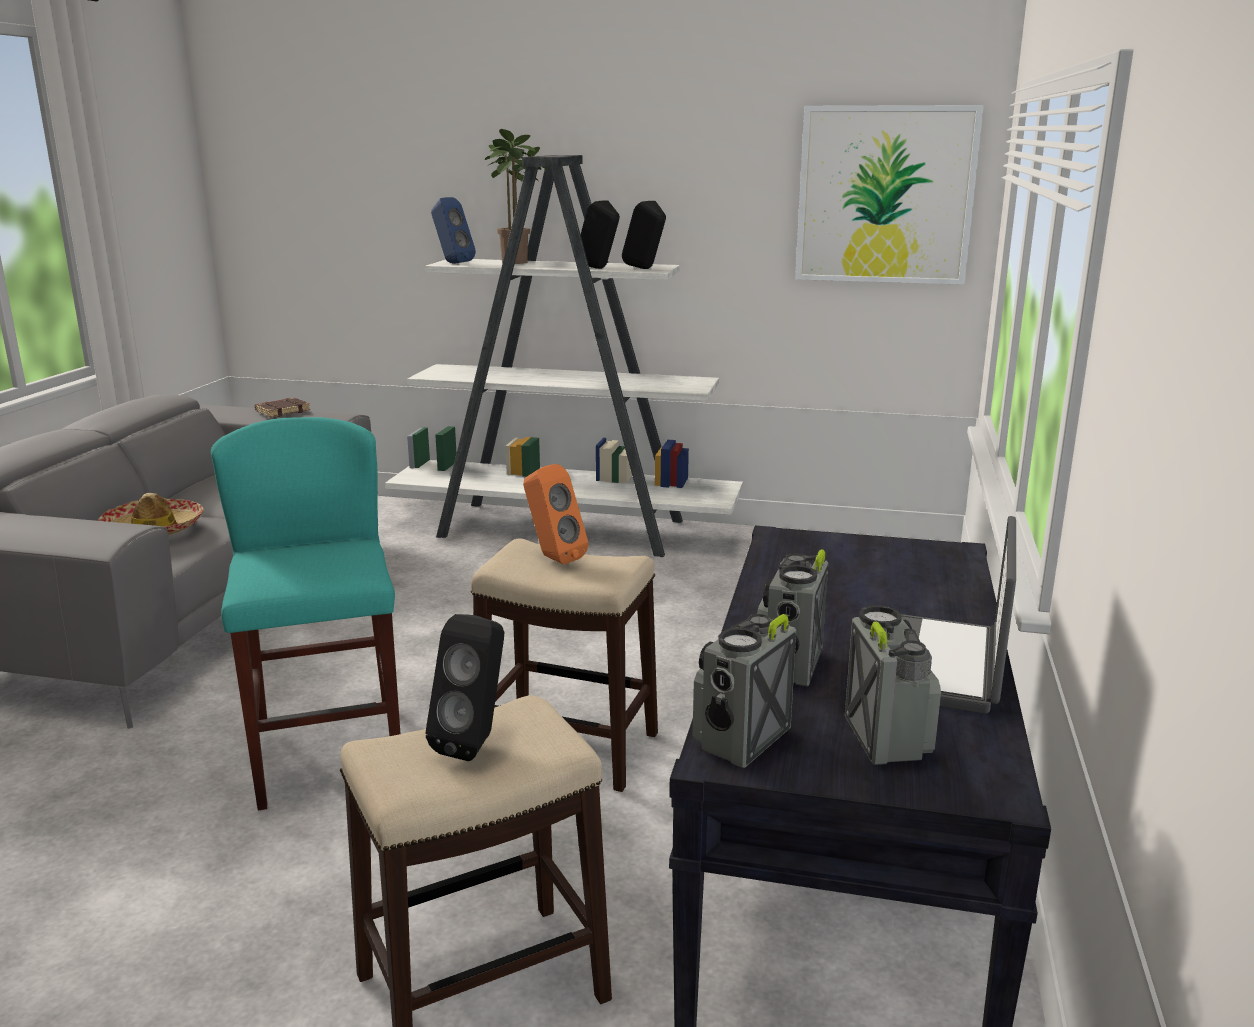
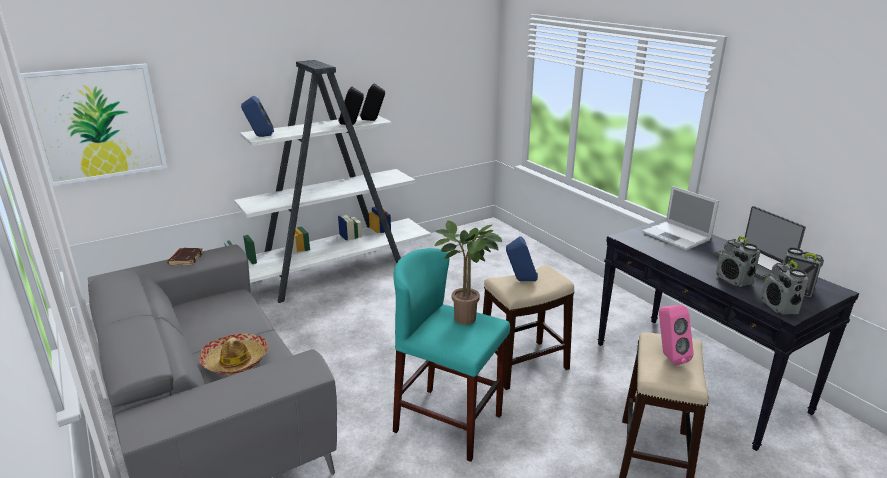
camera: 45 degrees left, 5 degrees up
(475, 743) = (669, 357): black speaker -> pink speaker
(518, 262) = (294, 128): potted plant -> potted plant (469, 318)
(552, 558) = (520, 280): orange speaker -> blue speaker
(885, 195) = (456, 65): picture -> picture (98, 123)
(895, 571) = (677, 236): none -> laptop

